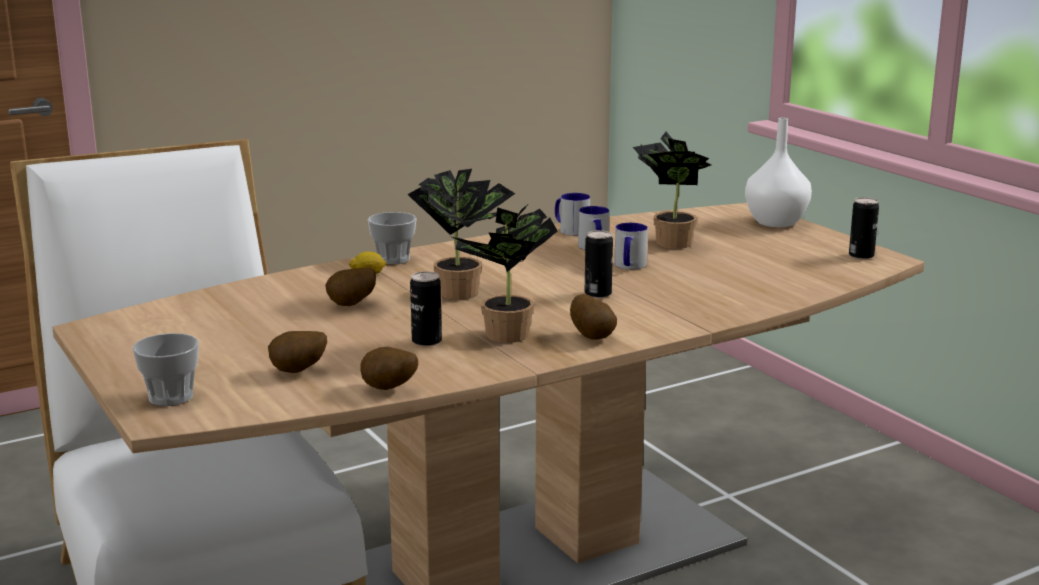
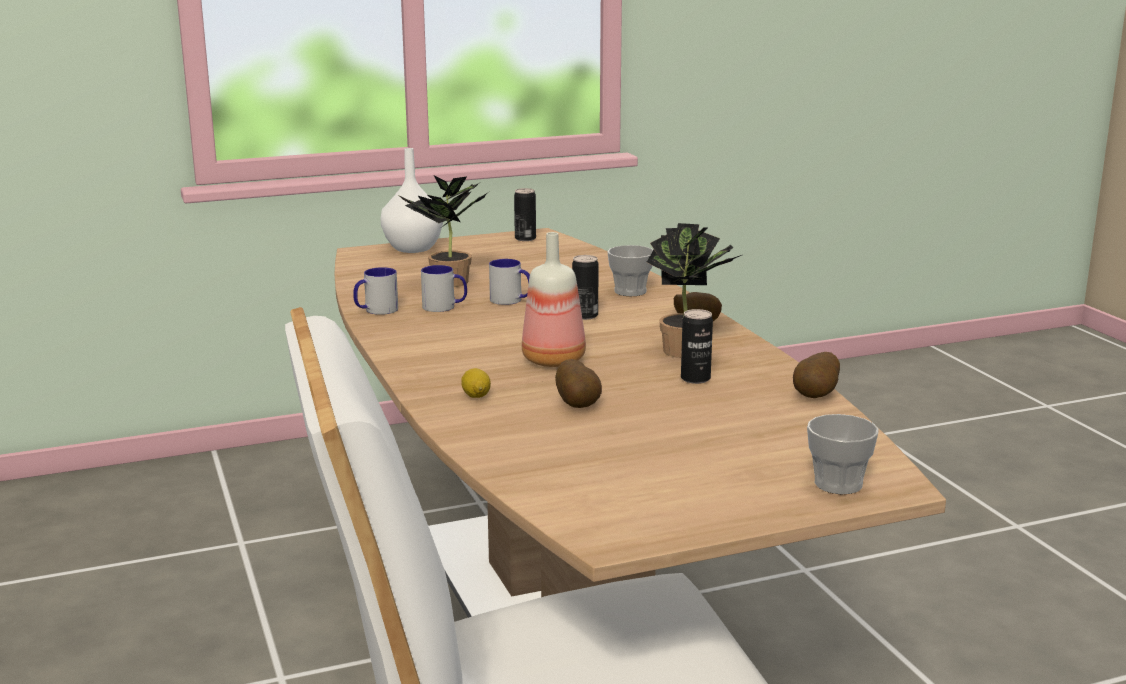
camera: 80 degrees left, 0 degrees up
(298, 372) = (772, 429): potato -> none
(393, 259) = (426, 383): cup -> cup (630, 291)
(463, 291) = (554, 360): potted plant -> bottle

